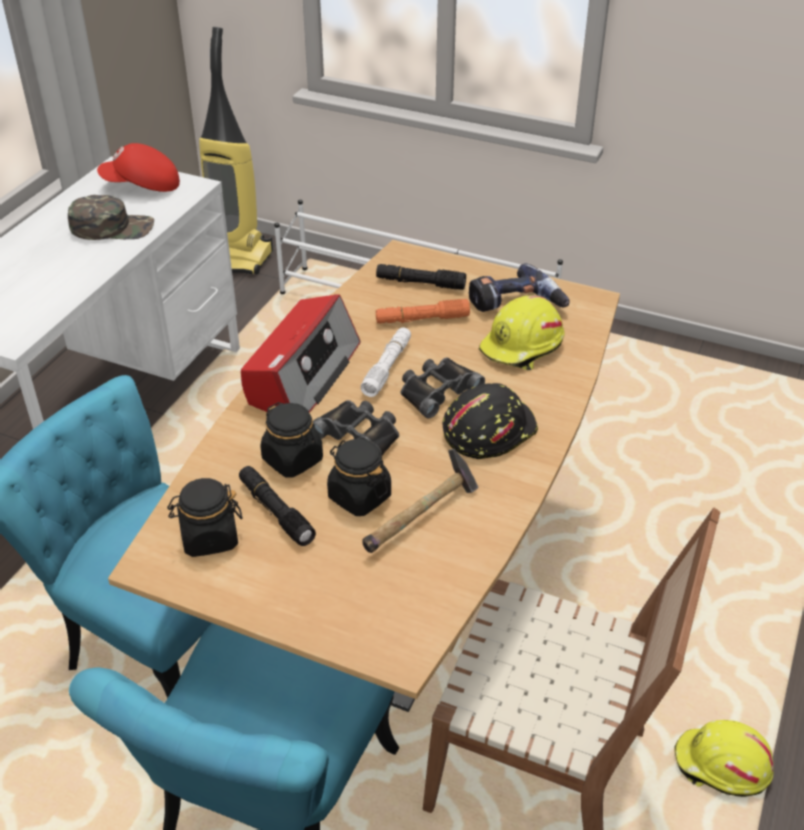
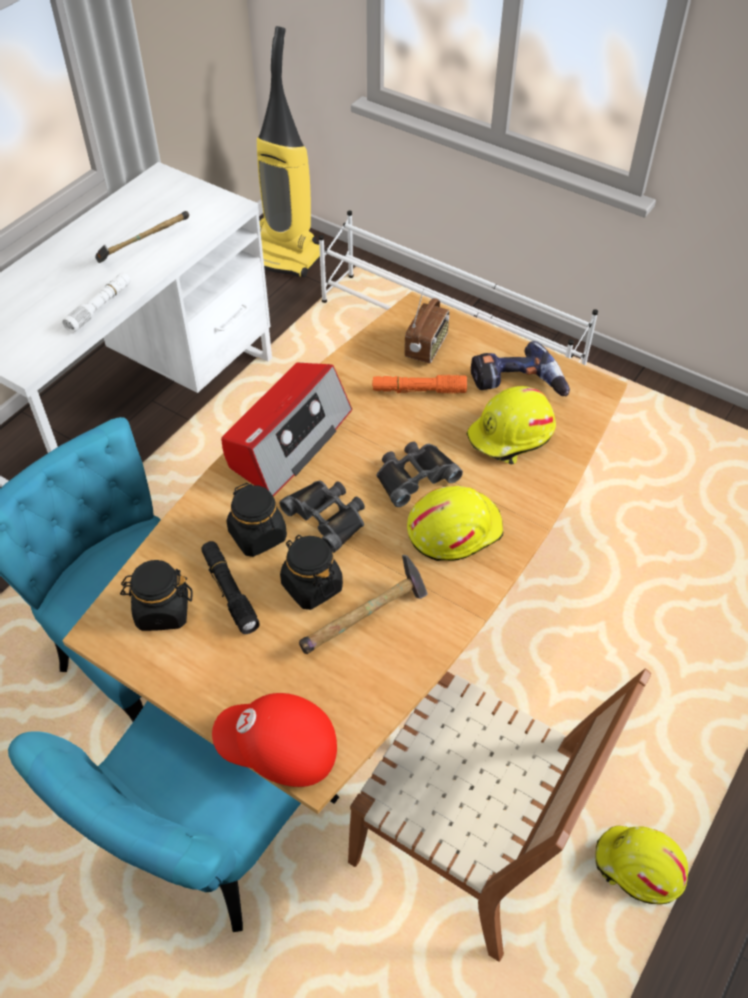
camera: 10 degrees right, 10 degrees up
(112, 227) = (143, 246): green cap -> hammer
(142, 186) = (180, 201): red cap -> red cap (279, 751)
(387, 368) = (371, 443): white flashlight -> white flashlight (99, 307)
(420, 283) = (427, 347): black flashlight -> radio
(488, 430) = (453, 528): black hard hat -> yellow hard hat

